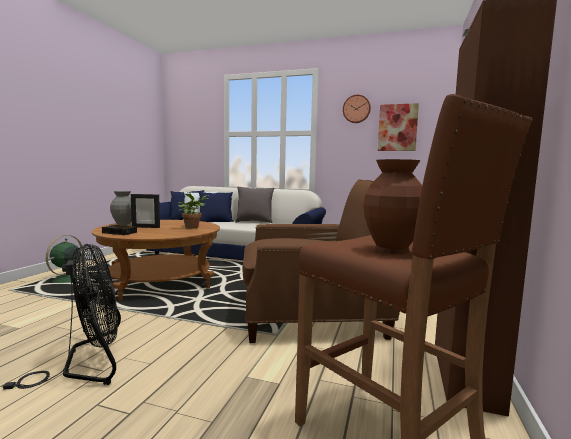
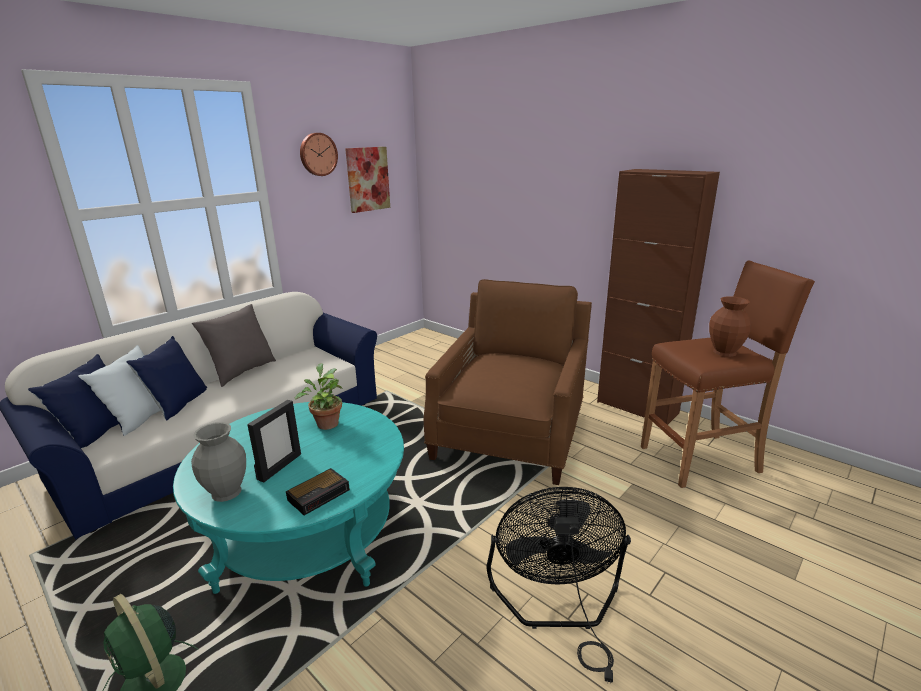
camera: 65 degrees left, 15 degrees up
(161, 282) = (308, 534): brown coffee table -> turquoise coffee table

